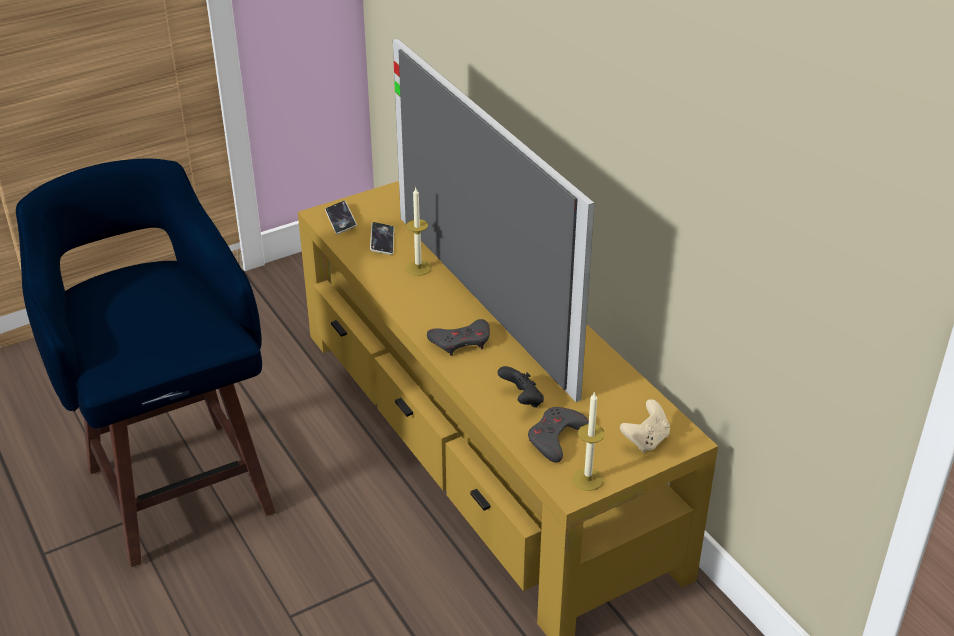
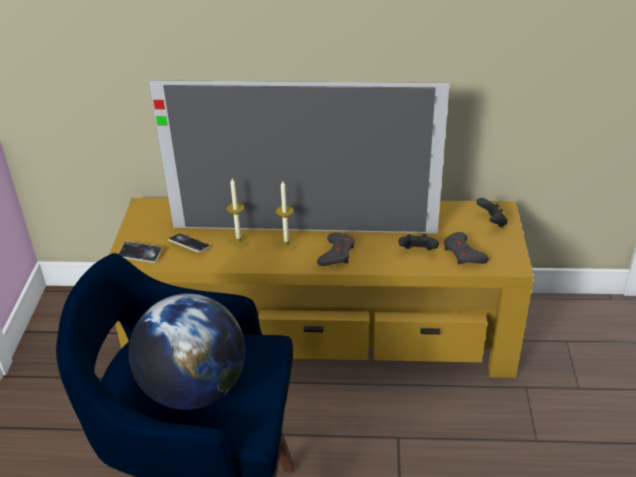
camera: 55 degrees left, 0 degrees up
(129, 319) = (194, 390): none -> globe
(587, 479) = (509, 256): candle -> candle (286, 244)
(646, 440) = (492, 222): beige game controller -> black game controller

